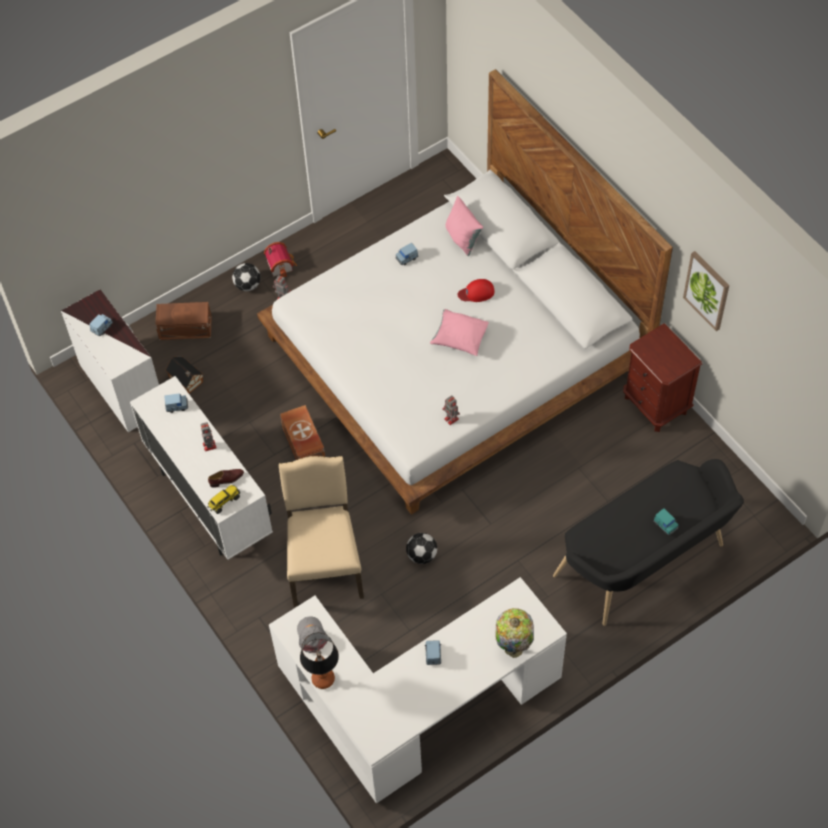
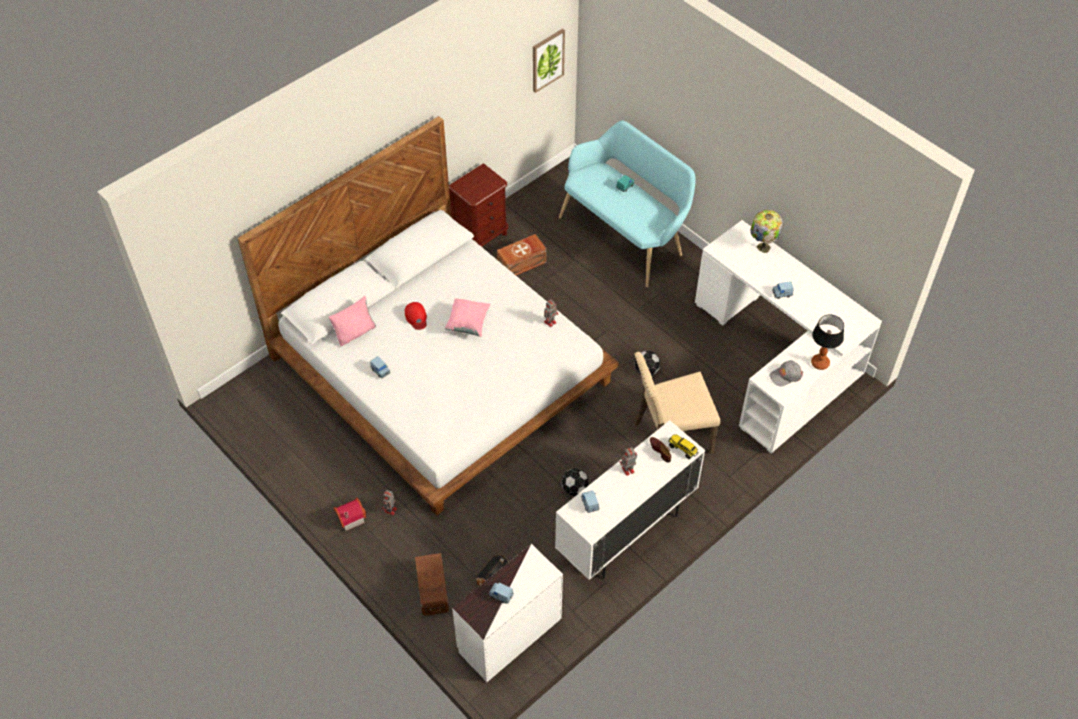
camera: 100 degrees left, 5 degrees down
(248, 285) = (375, 543): football -> football (574, 489)
(303, 445) = (554, 469): brown storage box -> brown storage box (522, 263)
(645, 565) = (625, 235): black bench -> turquoise bench
(707, 290) = (468, 107): picture -> picture (547, 60)

